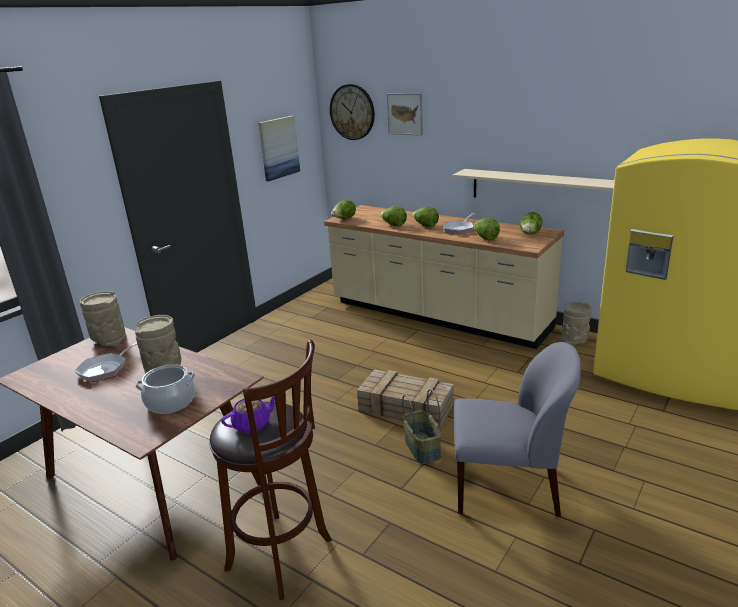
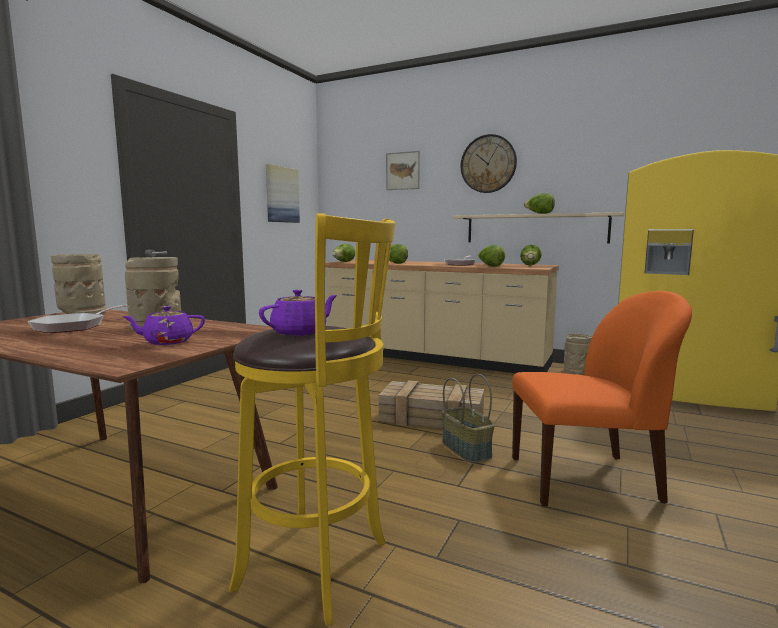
camera: 10 degrees left, 15 degrees down
(171, 402) = (167, 342): cooking pot -> purple teapot
(284, 556) = (320, 566): brown stool -> yellow stool
(352, 112) = (351, 173): wall clock -> wall clock (488, 164)
(425, 226) = (426, 263): lettuce -> lettuce (539, 214)
(508, 487) = (586, 479): grey chair -> orange chair

